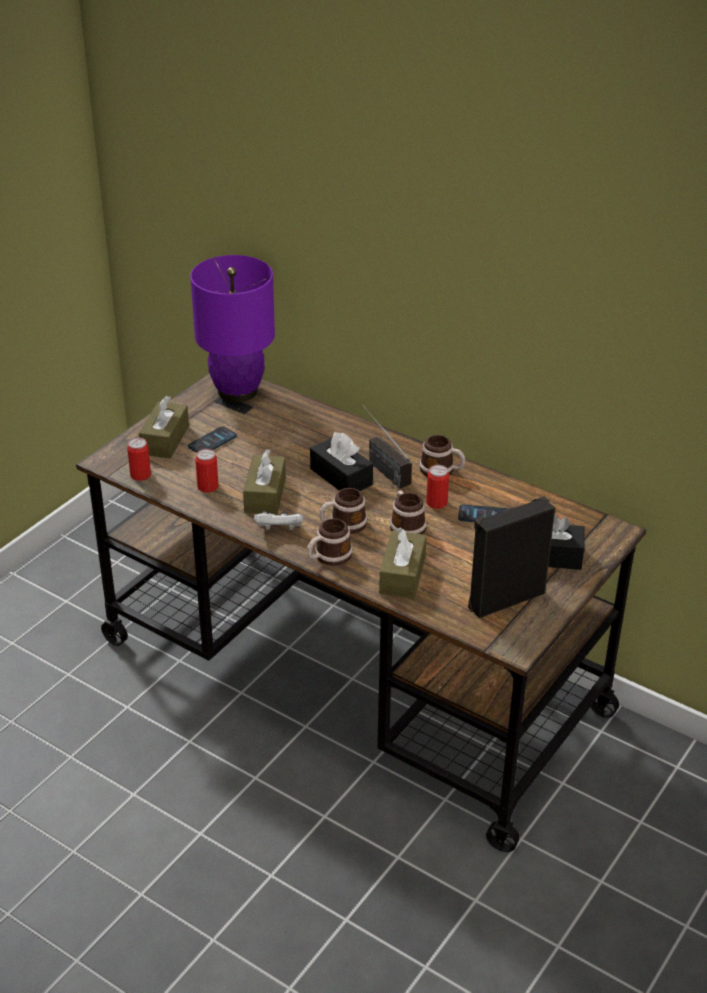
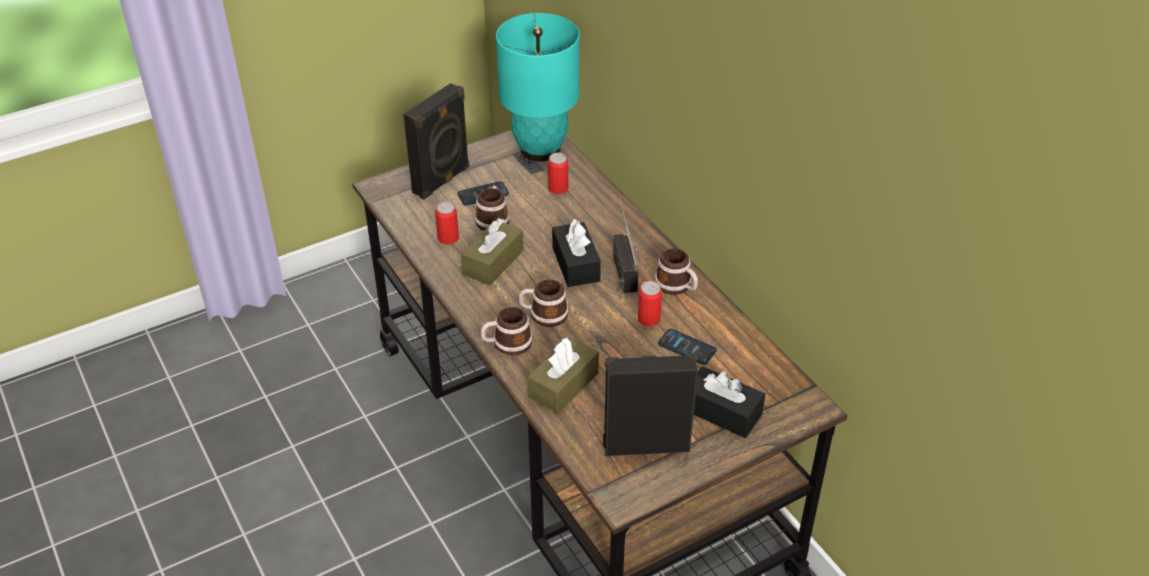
camera: 25 degrees right, 5 degrees up
(140, 475) = (398, 209): can -> can (558, 188)
(165, 440) = (443, 181): brown tissue box -> black speaker
(237, 391) = (540, 149): purple table lamp -> turquoise table lamp
(279, 530) = (481, 302): white game controller -> none
(405, 525) = (602, 333): mug -> mug (493, 219)

